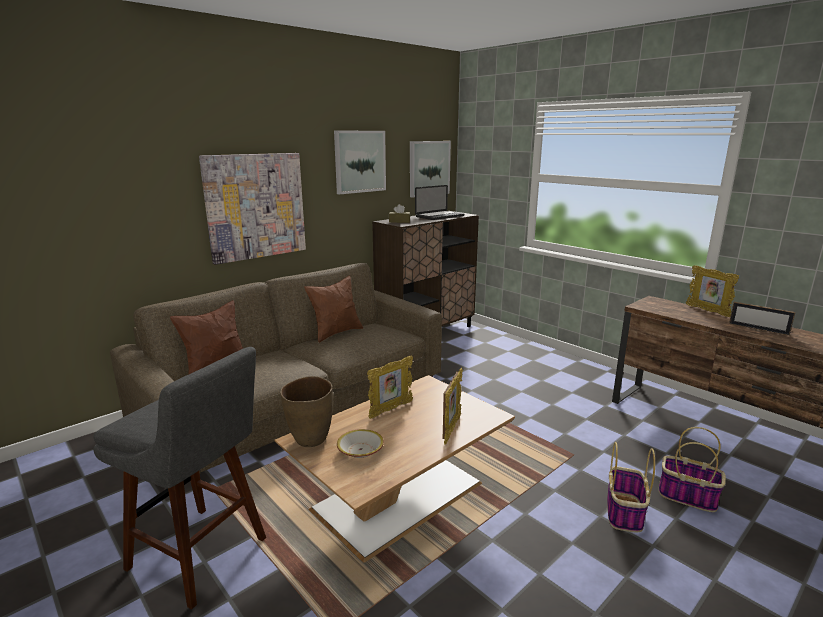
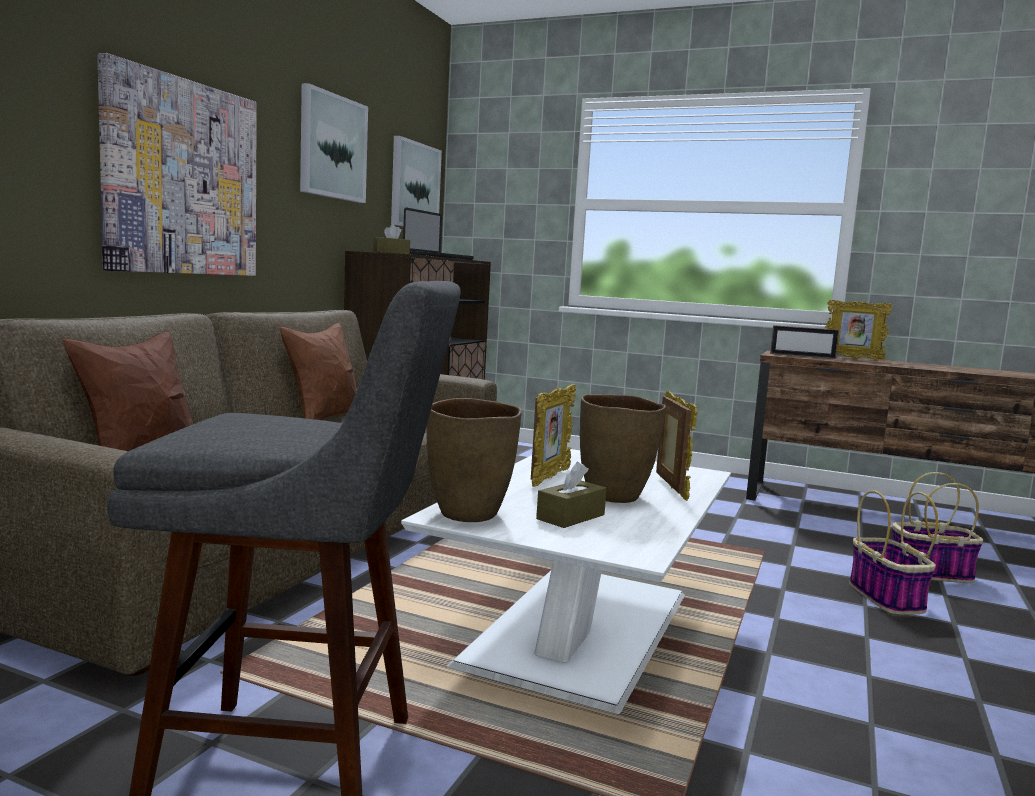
camera: 25 degrees left, 10 degrees down
(360, 450) = (570, 517): bowl -> brown tissue box
(400, 494) = (581, 625): brown coffee table -> white coffee table
(408, 433) = (615, 496): none -> brown vase
(758, 329) = (927, 366): picture frame -> picture frame (802, 356)

